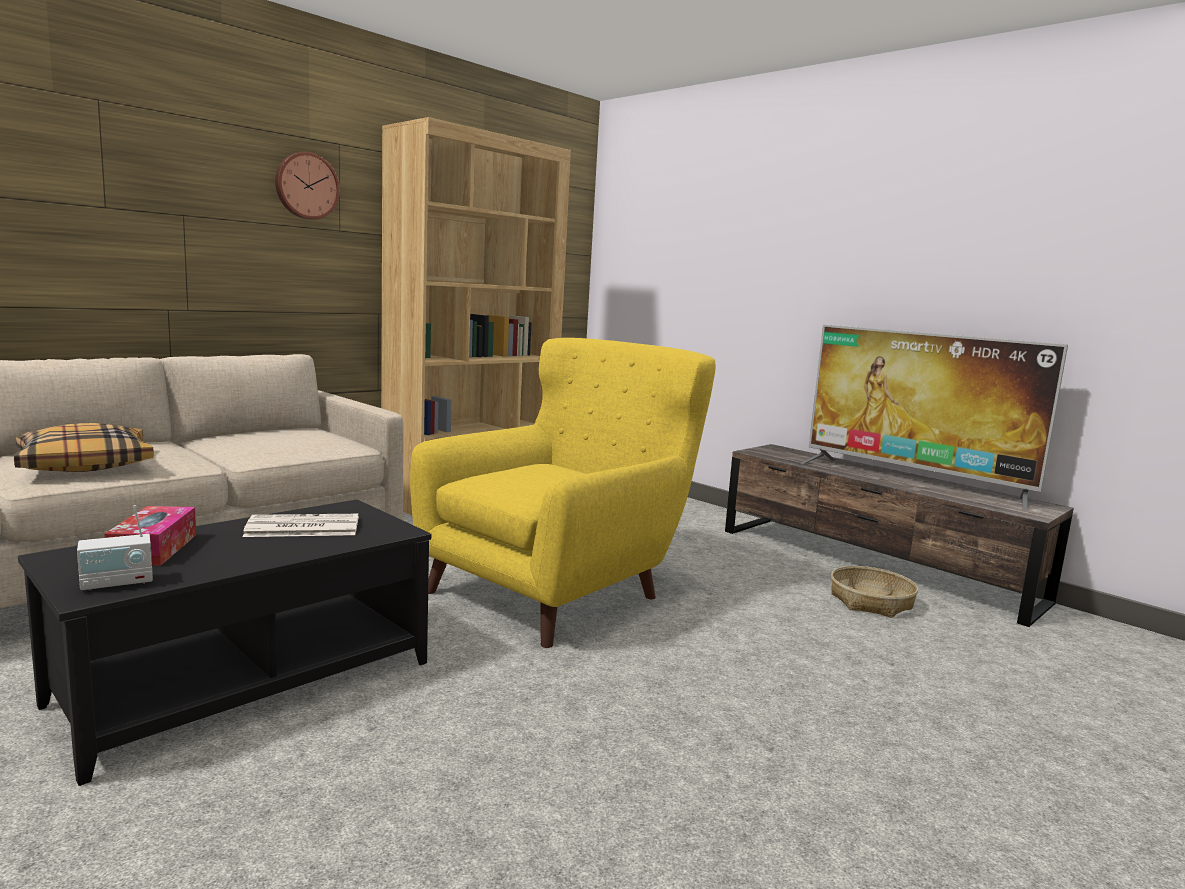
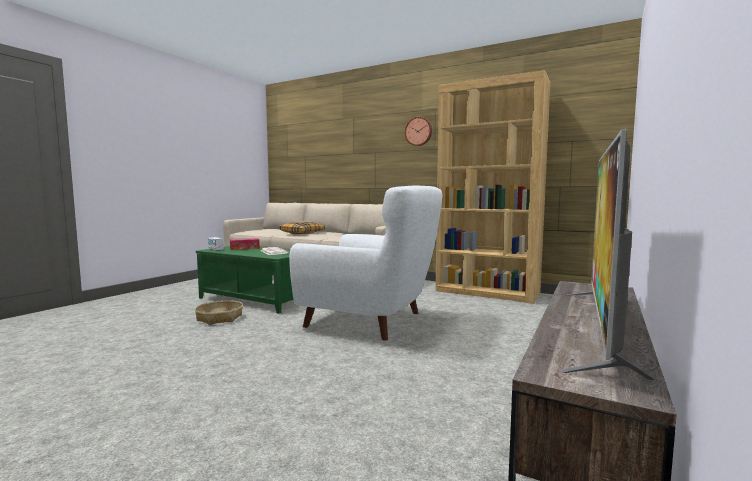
camera: 75 degrees right, 5 degrees down
(246, 682) = (256, 299): black coffee table -> green coffee table
(556, 591) = (371, 321): yellow armchair -> white armchair
(871, 602) = (464, 411): basket -> basket (219, 318)

